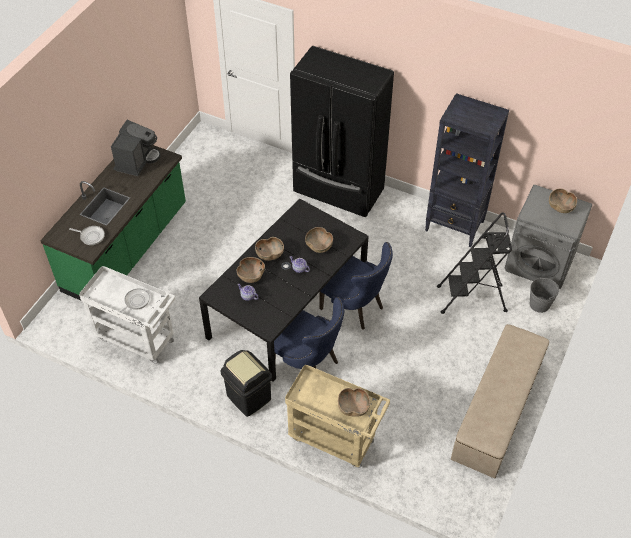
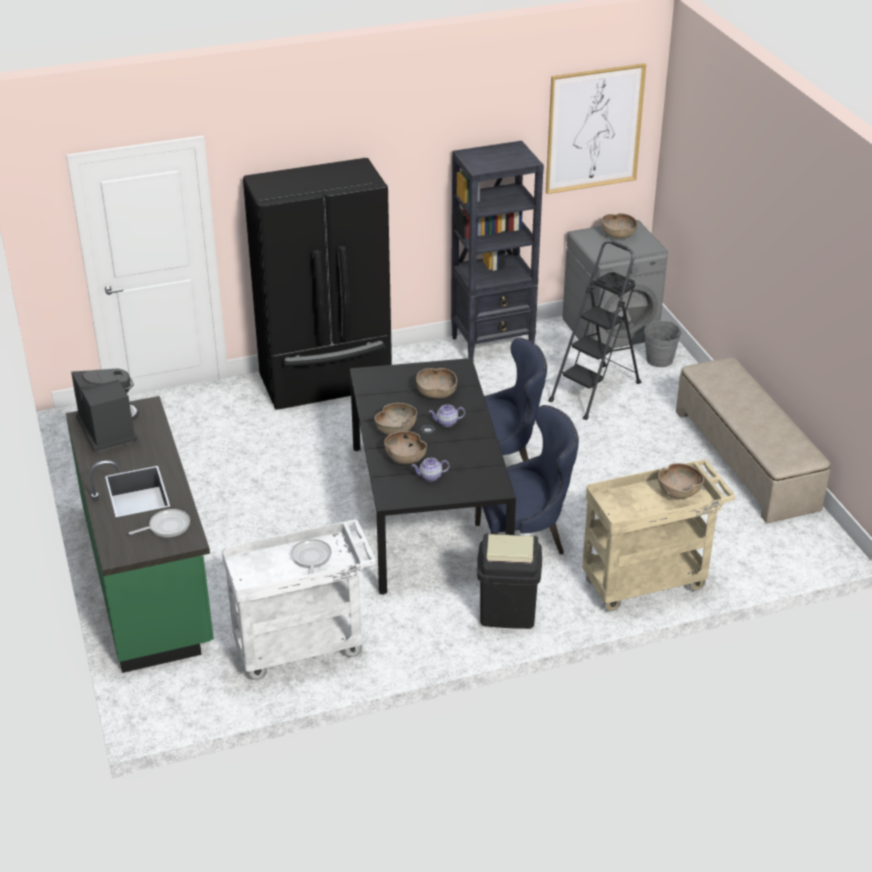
camera: 45 degrees left, 15 degrees down
(569, 127) = (594, 129): none -> picture

